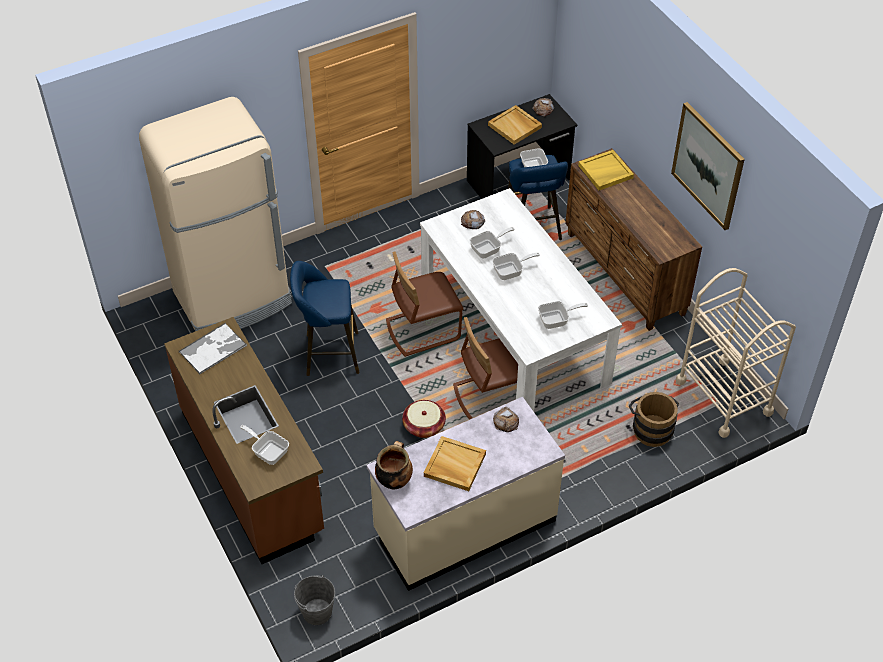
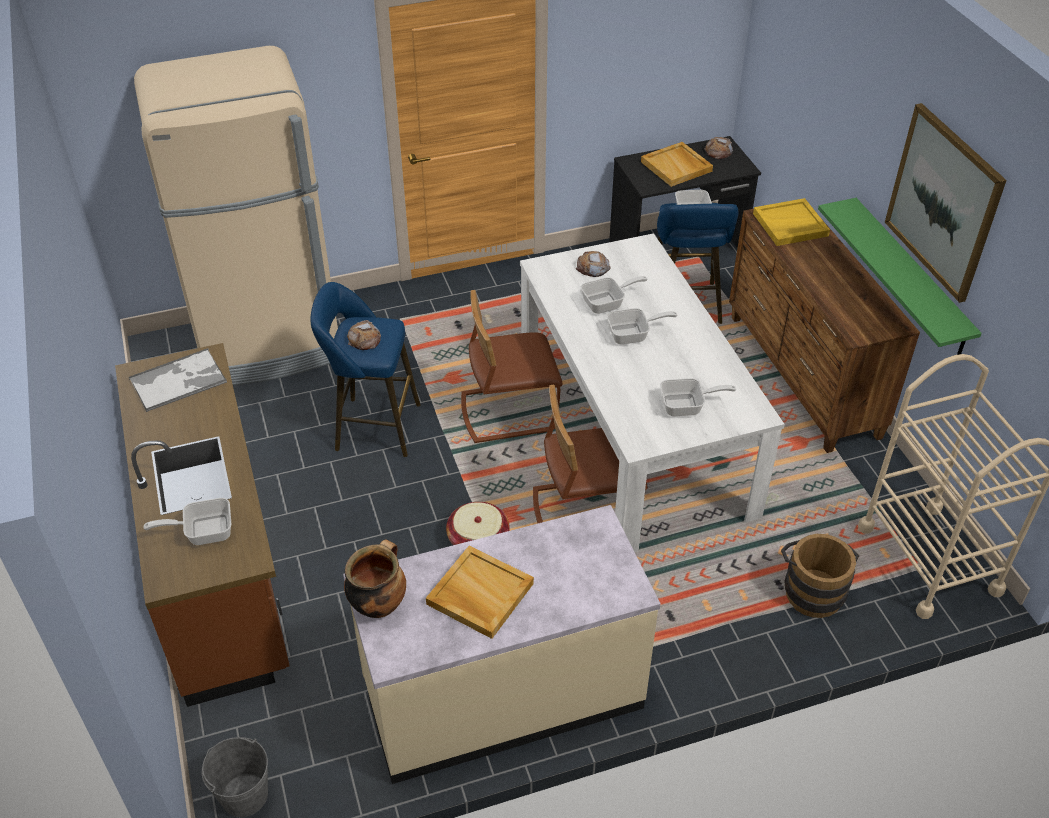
camera: 10 degrees right, 5 degrees down
(268, 451) = (203, 532): frying pan -> frying pan turned 60 degrees counterclockwise
(506, 422) = (576, 539): bread -> bread (364, 339)
(692, 209) = (910, 277): none -> green shelf

